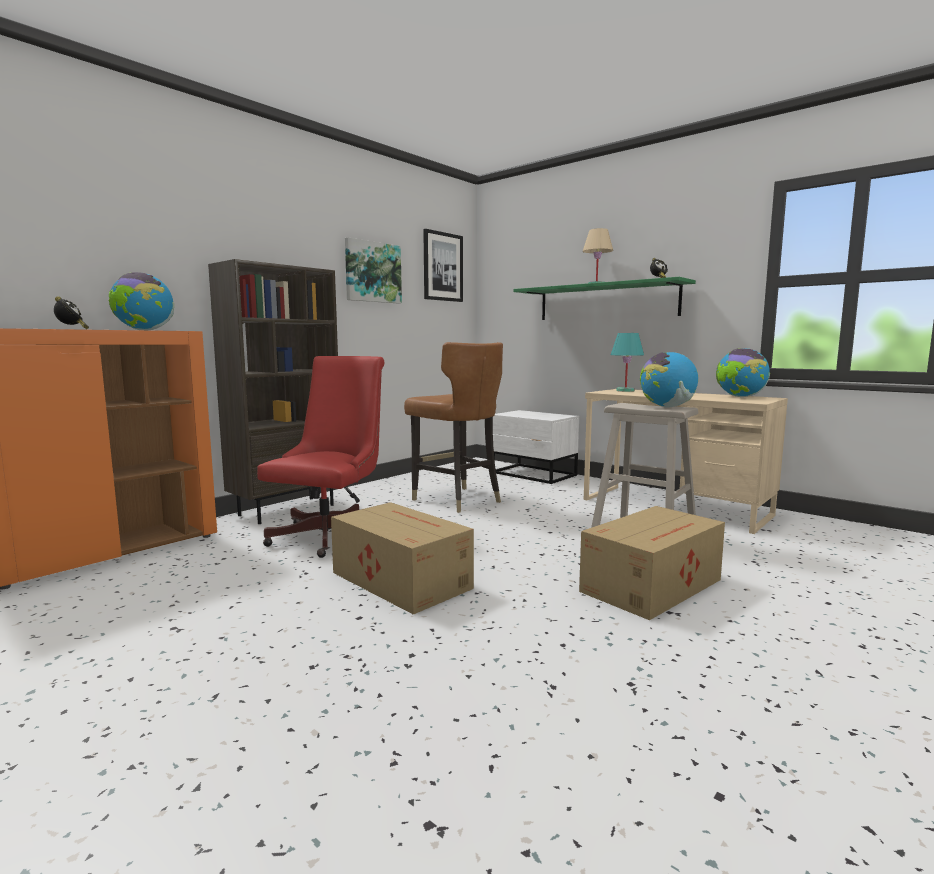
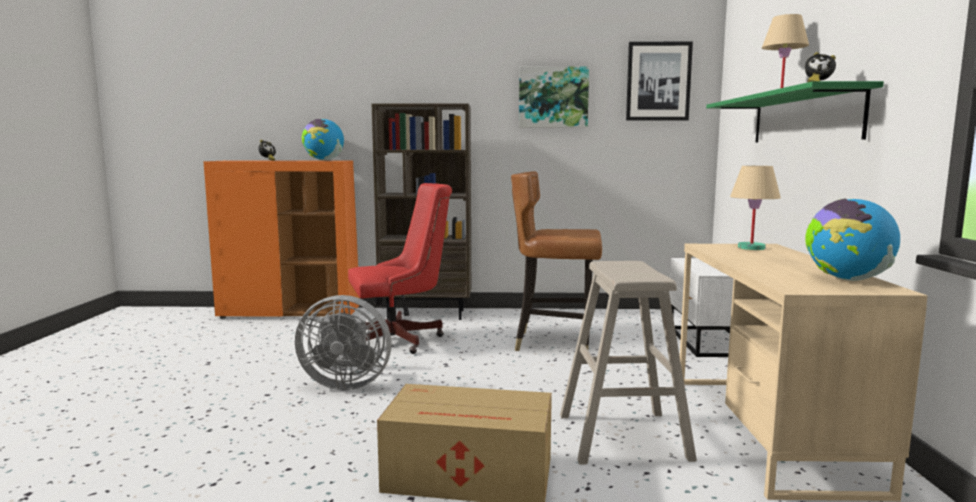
camera: 50 degrees right, 0 degrees up
(400, 579) = (345, 384): cardboard box -> grey fan
(456, 500) = (555, 343): brown chair -> brown chair turned 90 degrees clockwise
(625, 391) = (750, 248): turquoise table lamp -> beige table lamp
(667, 407) = (639, 274): globe -> none

